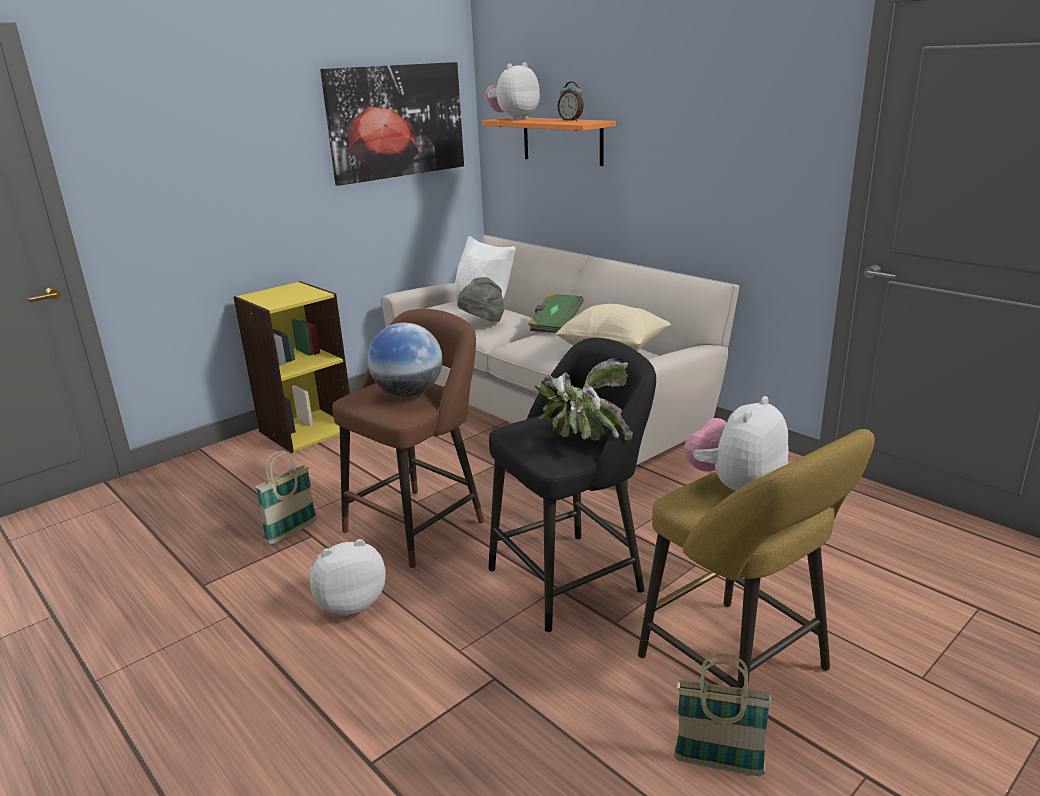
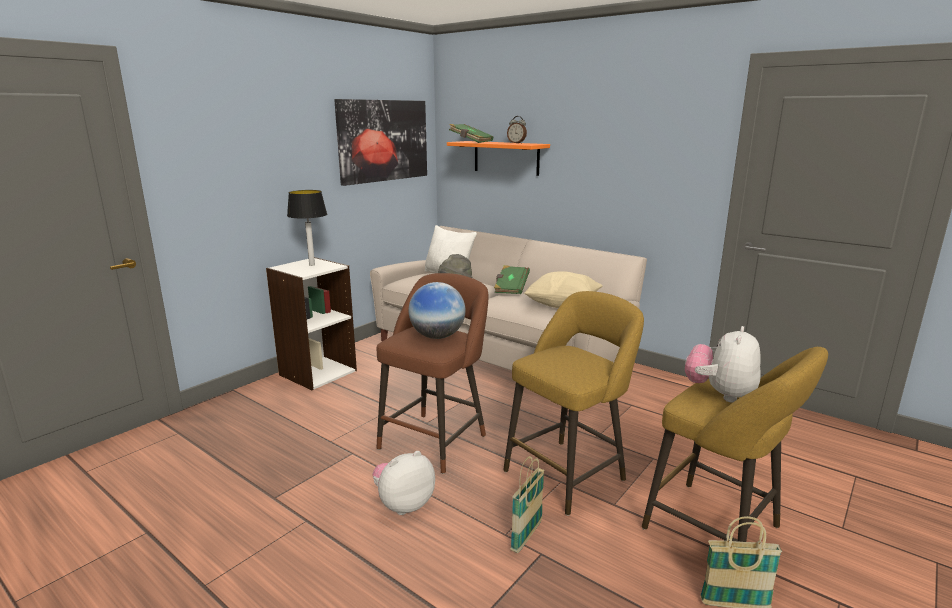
camera: 10 degrees left, 5 degrees down
(291, 292) = (312, 265): none -> table lamp
(292, 531) = (334, 451): basket -> basket (526, 536)
(306, 430) = (317, 372): yellow bookcase -> white bookcase
(513, 119) = (470, 141): plush toy -> green book
(572, 578) = (568, 473): black stool -> yellow stool
(581, 441) = (589, 366): potted plant -> none

